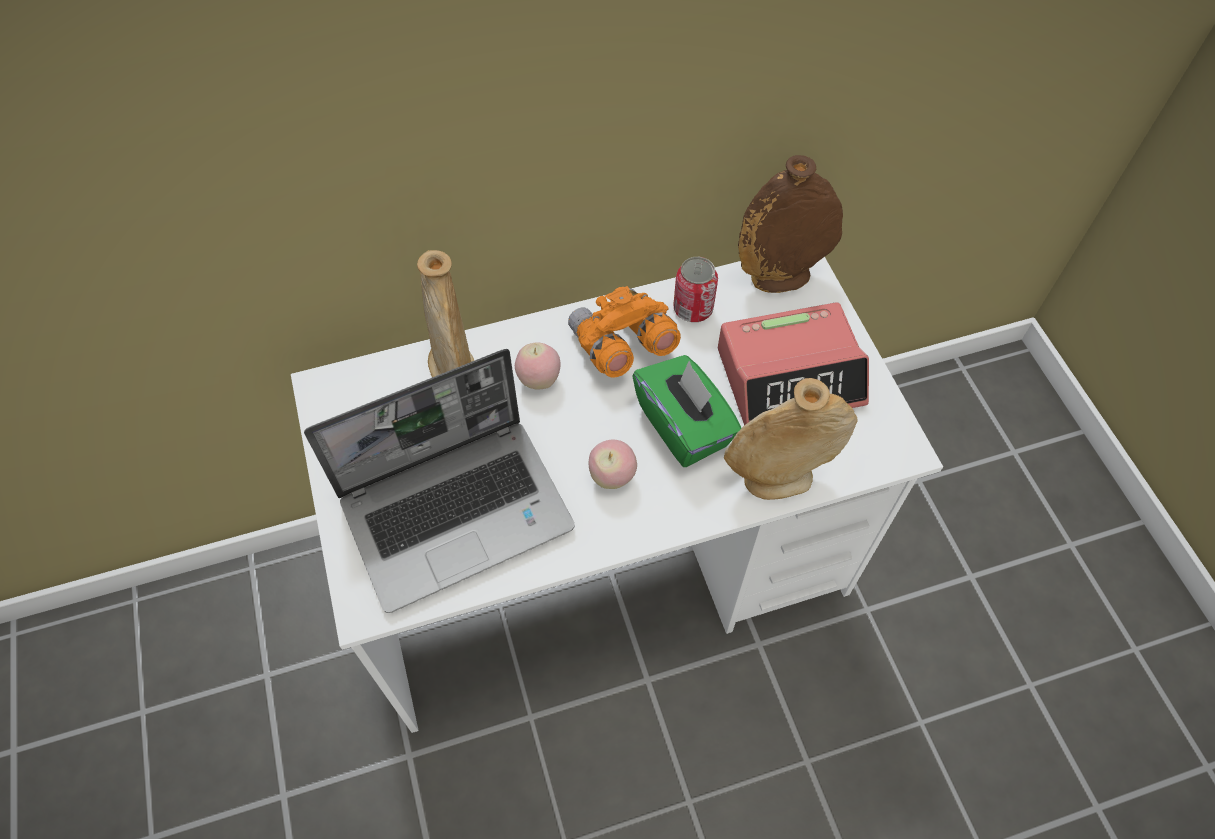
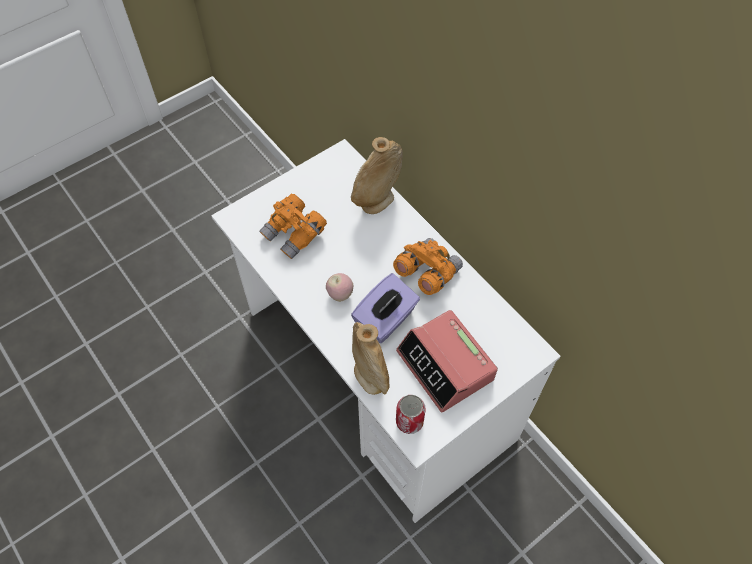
camera: 70 degrees right, 0 degrees up
(458, 511) = (294, 234): laptop -> orange binoculars
(539, 380) = (386, 242): apple -> none
(684, 426) = (386, 319): green tissue box -> purple tissue box
(693, 309) = (470, 301): can -> can (409, 421)
(780, 277) = (519, 342): brown vase -> none

